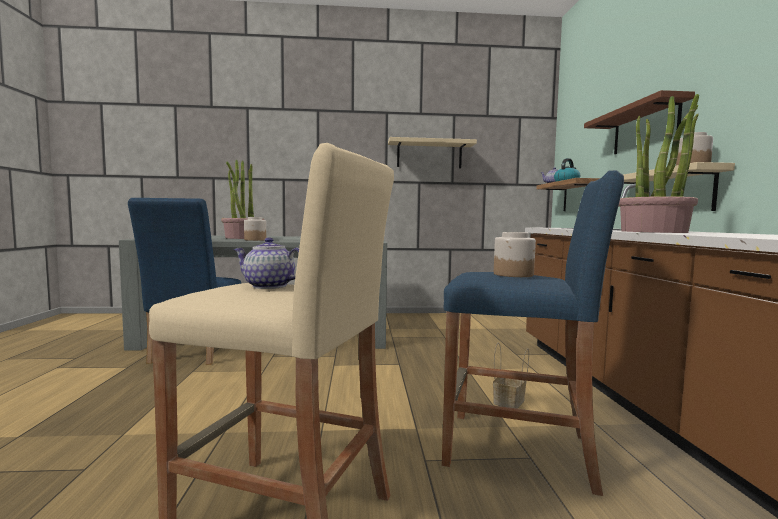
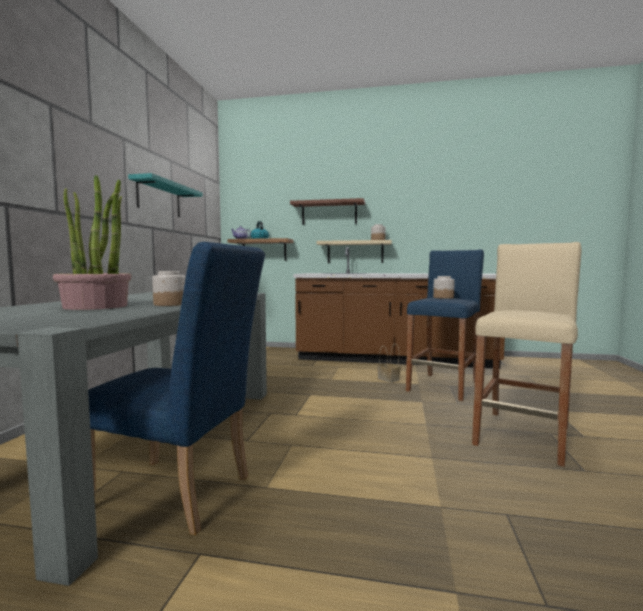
camera: 75 degrees left, 0 degrees up
(268, 286) = (520, 311): teapot -> none
(429, 155) = (159, 198): beige shelf -> turquoise shelf
(654, 232) = (405, 273): potted plant -> none

